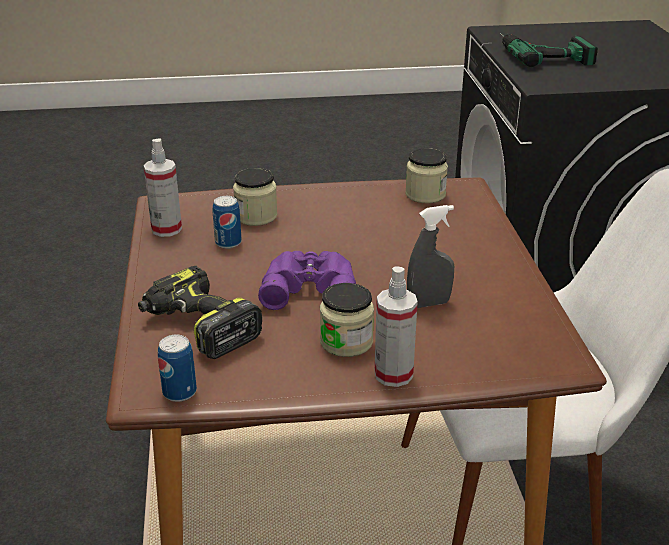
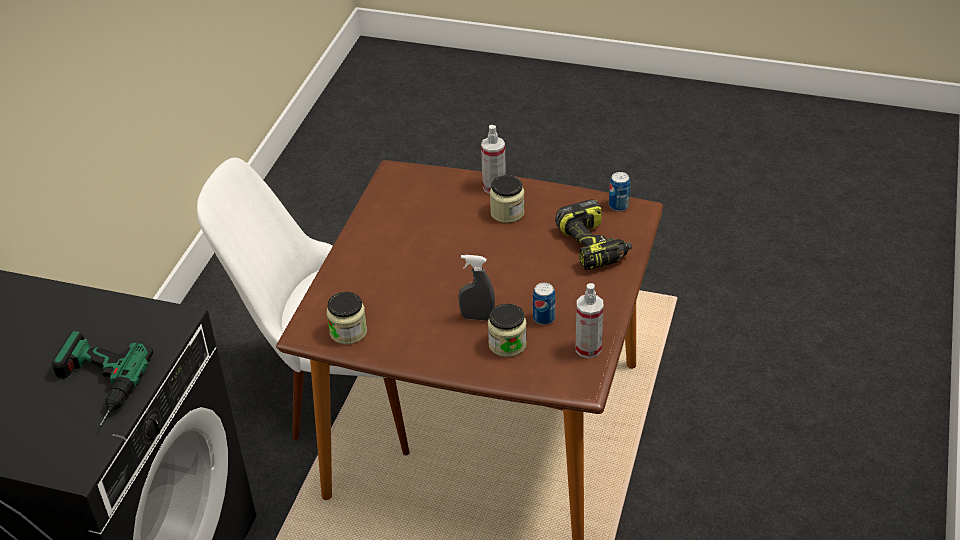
camera: 155 degrees left, 10 degrees up
(309, 287) = (505, 259): purple binoculars -> none
(428, 303) = (437, 226): grey spray bottle -> grey spray bottle (477, 317)

